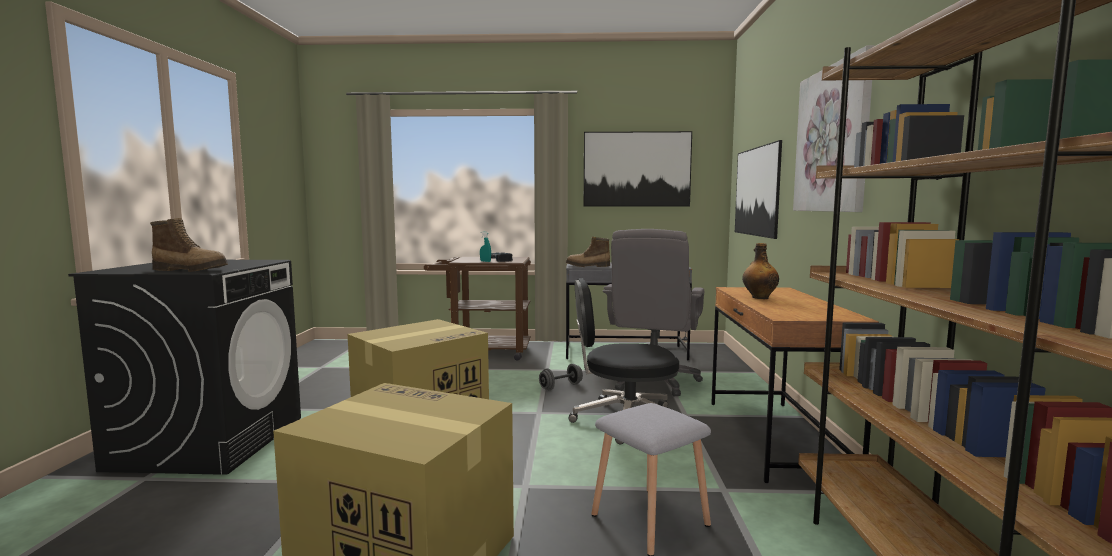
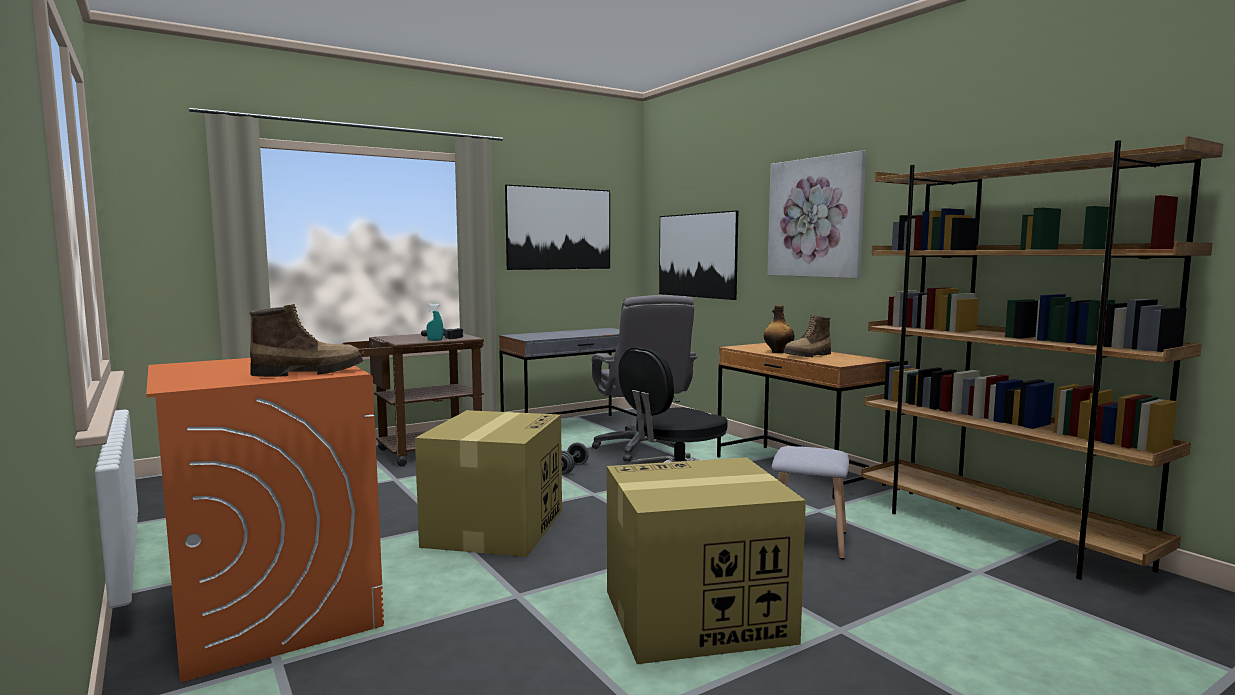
camera: 35 degrees left, 0 degrees up
(210, 442) = (274, 610): black washing machine -> orange washing machine
(587, 266) = (540, 337): boot -> boot (808, 356)

